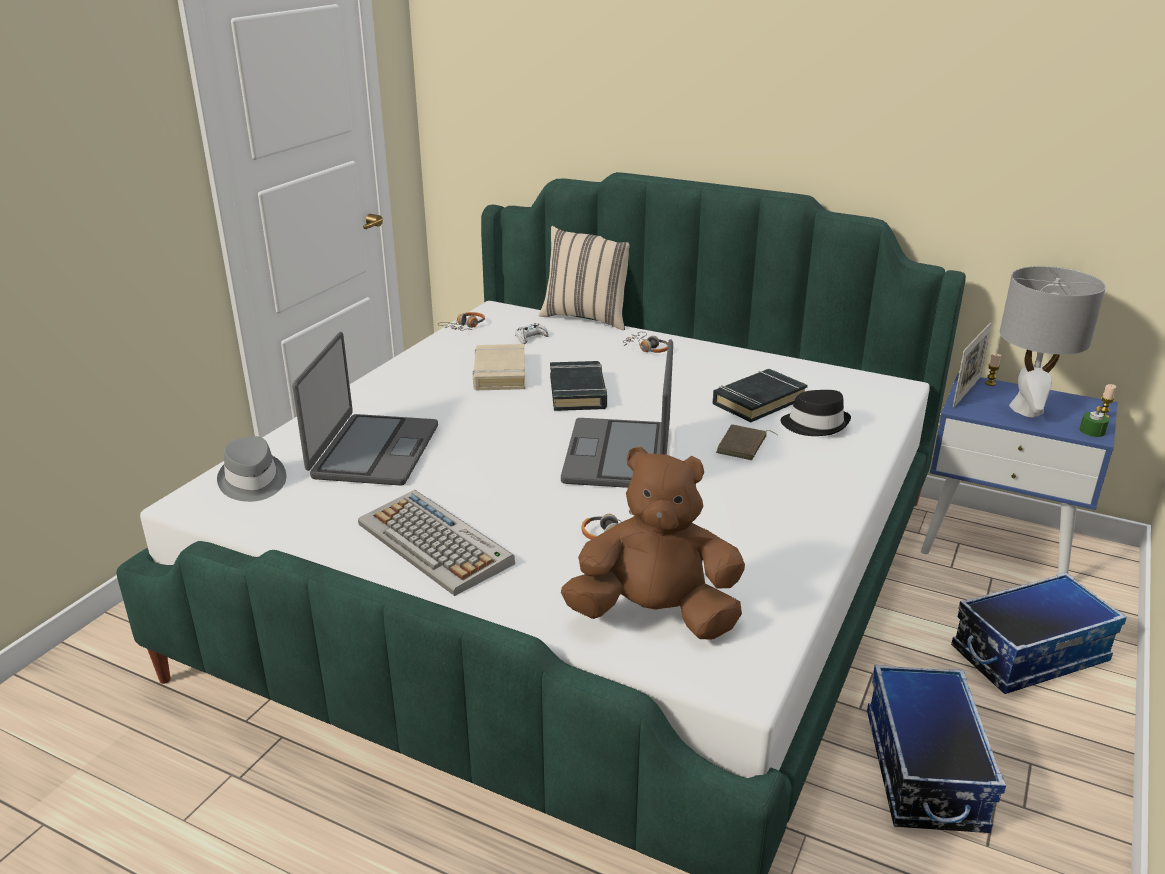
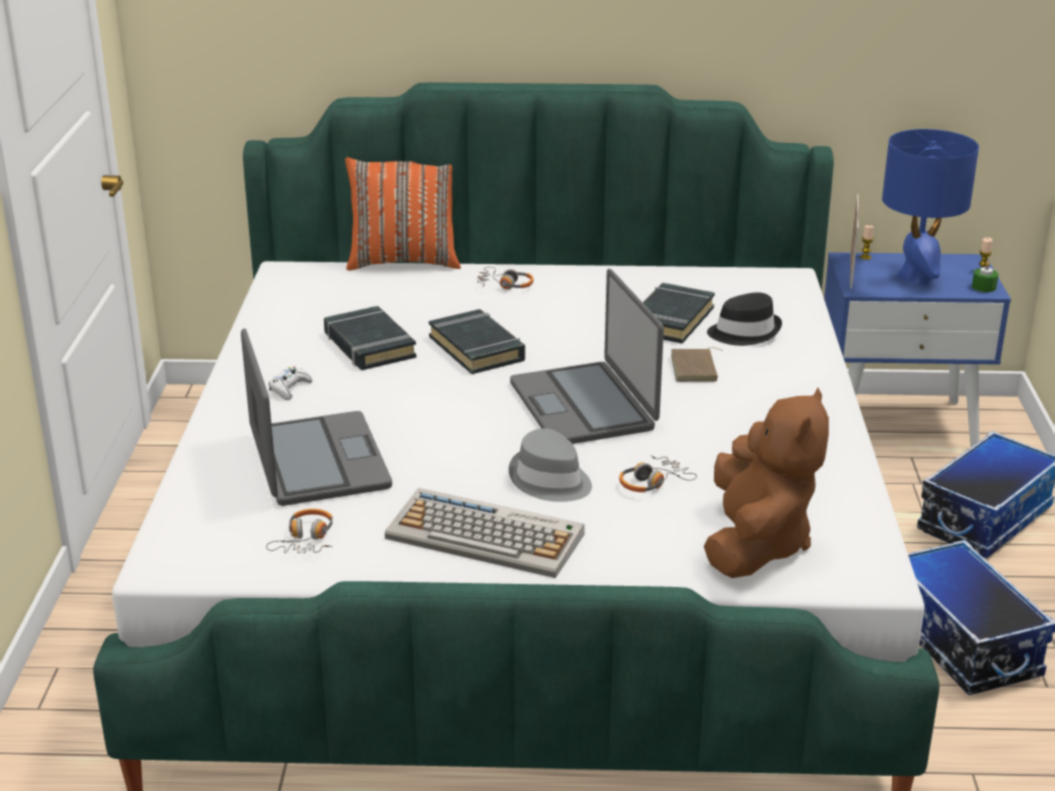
camera: 25 degrees left, 0 degrees up
(252, 482) = (213, 526): grey hat -> grey hat (550, 481)
(464, 327) = (270, 299): headphones -> headphones (306, 540)
(499, 373) = (369, 345): beige book -> black book
(530, 338) = (362, 297): white game controller -> white game controller (290, 389)
(587, 317) = (404, 261): beige pillow -> orange pillow
(655, 616) = (756, 544): brown plush toy -> brown plush toy turned 120 degrees clockwise
(1027, 409) = (915, 277): grey table lamp -> blue table lamp

